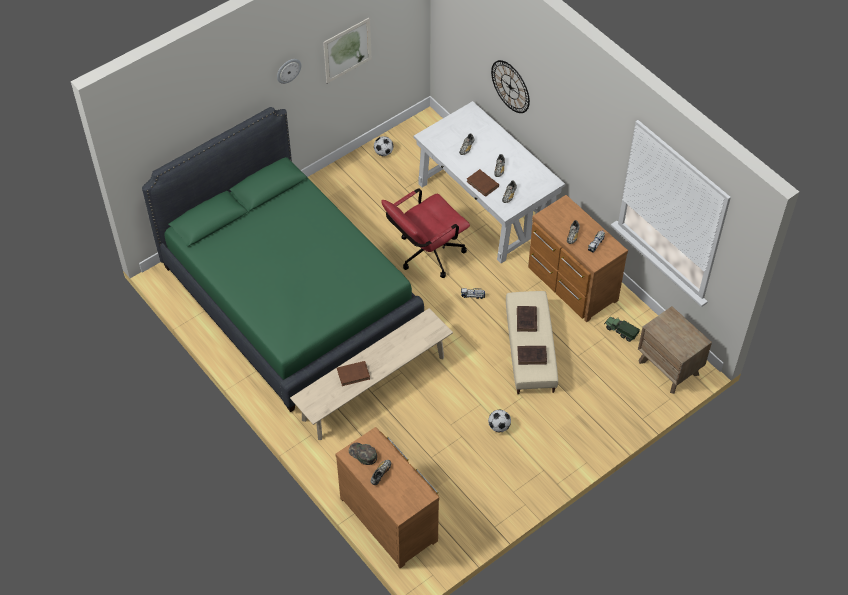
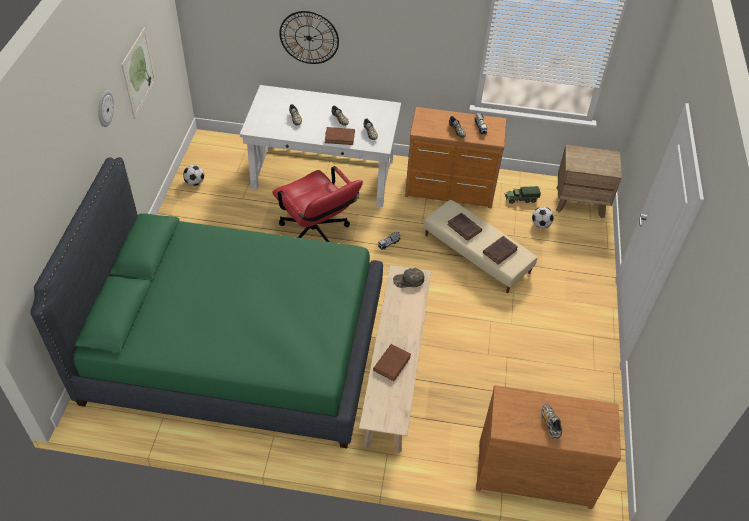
camera: 45 degrees left, 5 degrees down
(362, 454) = (514, 418): green cap -> green cap (408, 280)
(425, 255) = (317, 237): red office chair -> red office chair turned 45 degrees counterclockwise
(499, 426) = (524, 328): football -> football (540, 225)

